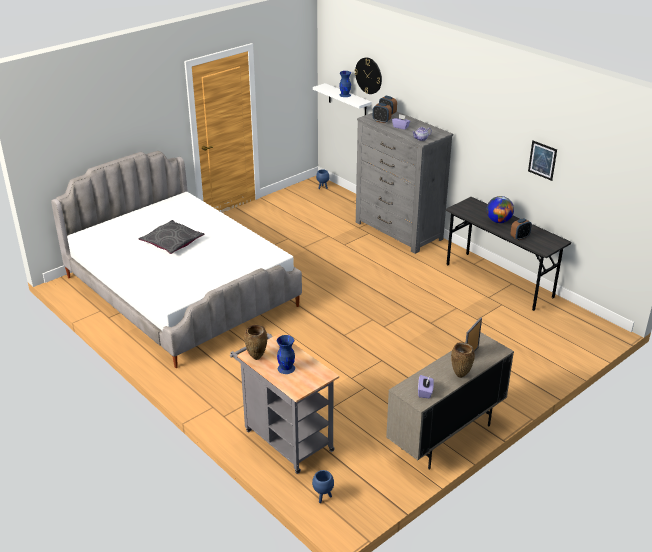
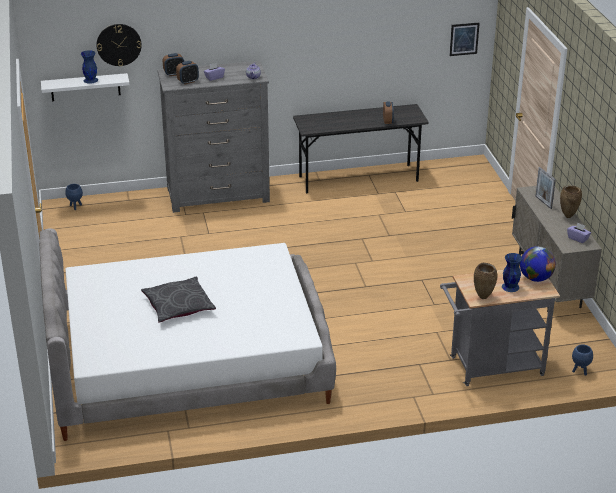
camera: 60 degrees left, 0 degrees up
(498, 221) = (351, 120): globe -> globe (535, 278)
(542, 160) = (371, 42): picture -> picture (464, 39)

